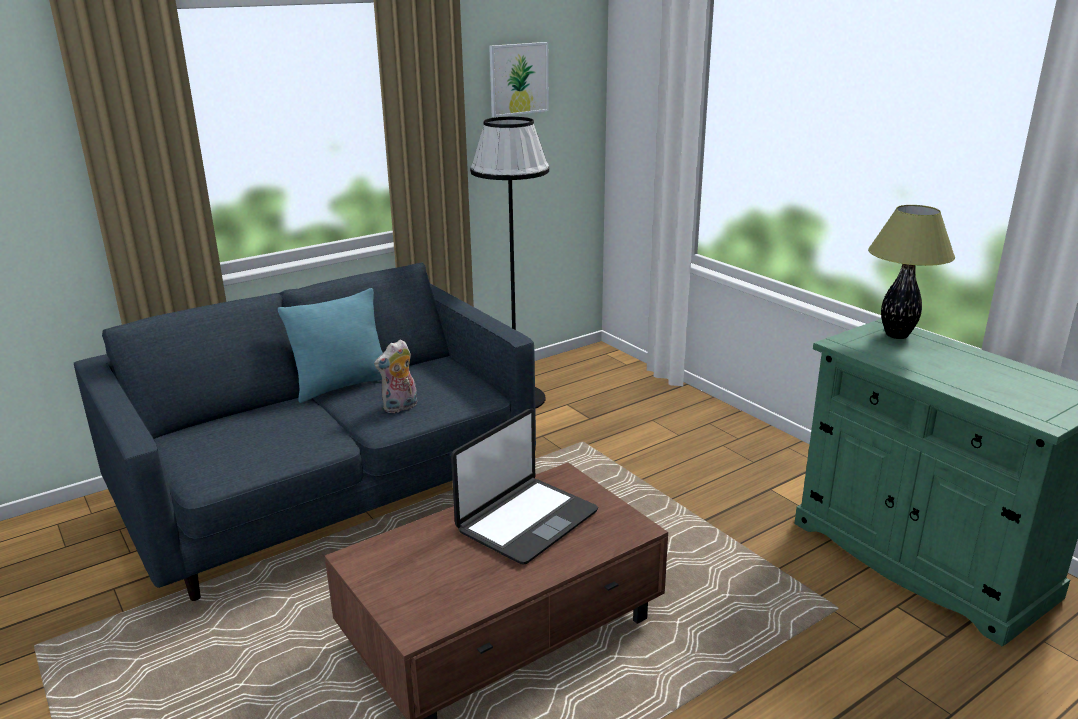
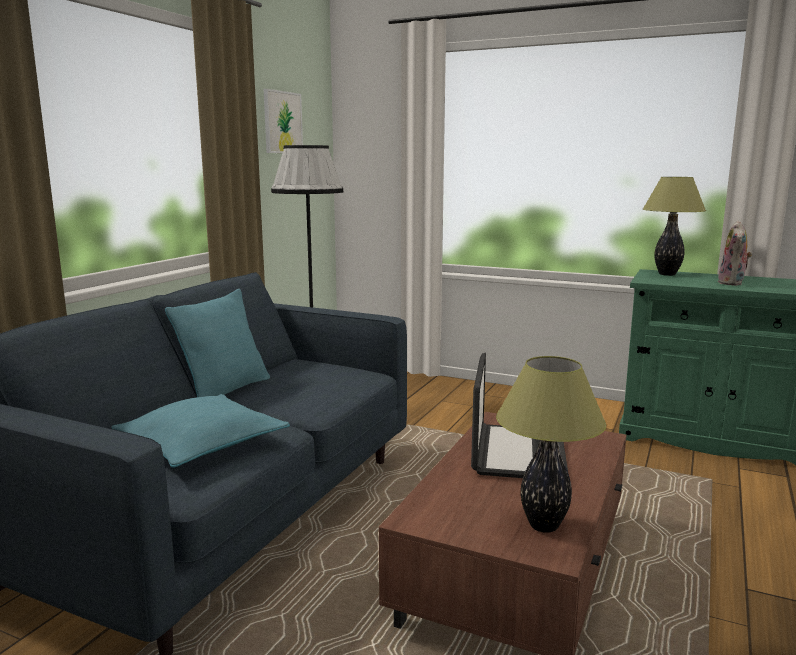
camera: 30 degrees left, 10 degrees down
(261, 441) = (202, 445): none -> turquoise pillow
(400, 408) = (310, 395): plush toy -> plush toy (733, 283)
(444, 601) = (544, 526): none -> table lamp

